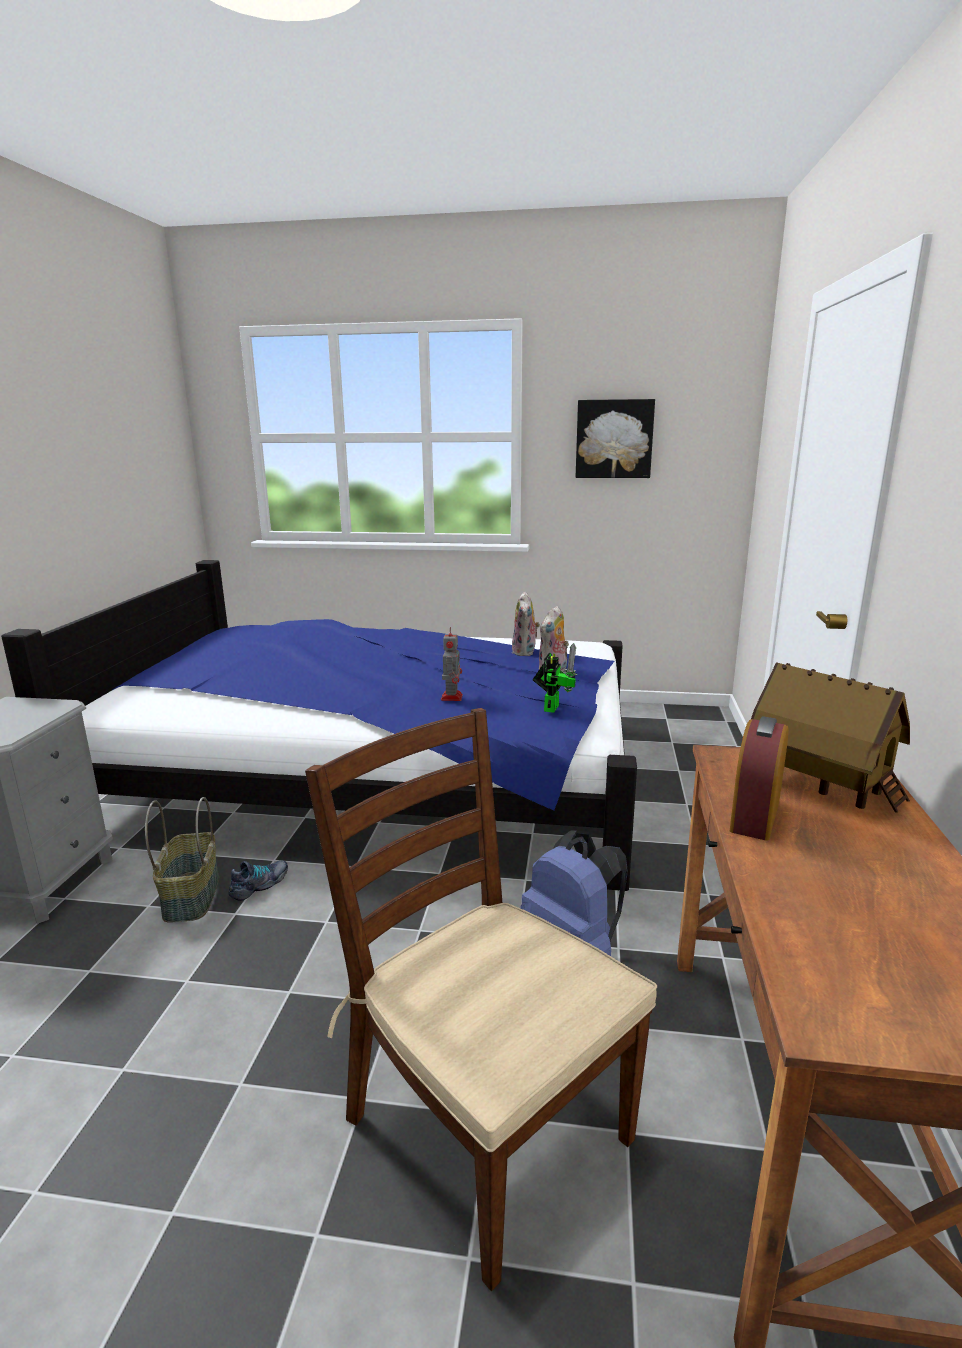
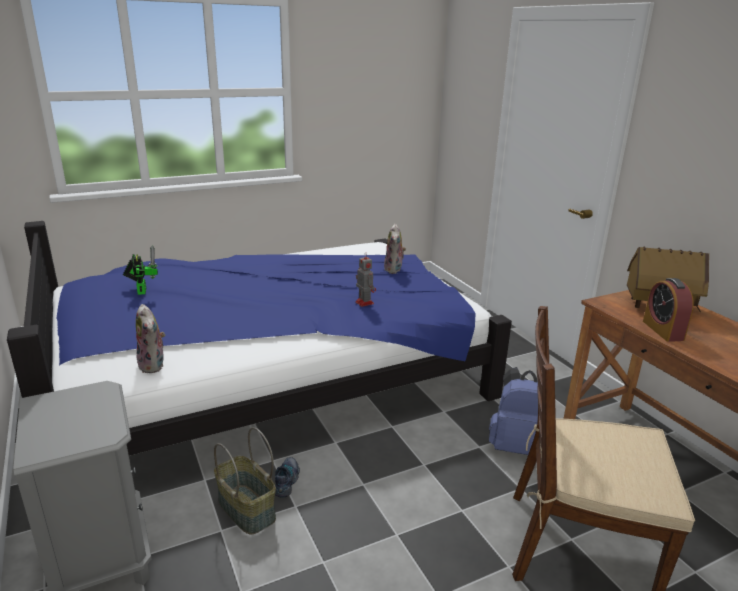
camera: 35 degrees left, 5 degrees up
(525, 653) = (355, 259): plush toy -> plush toy (154, 365)
(552, 706) = (434, 294): toy robot -> toy robot (142, 290)
(614, 439) = (355, 92): picture -> none

